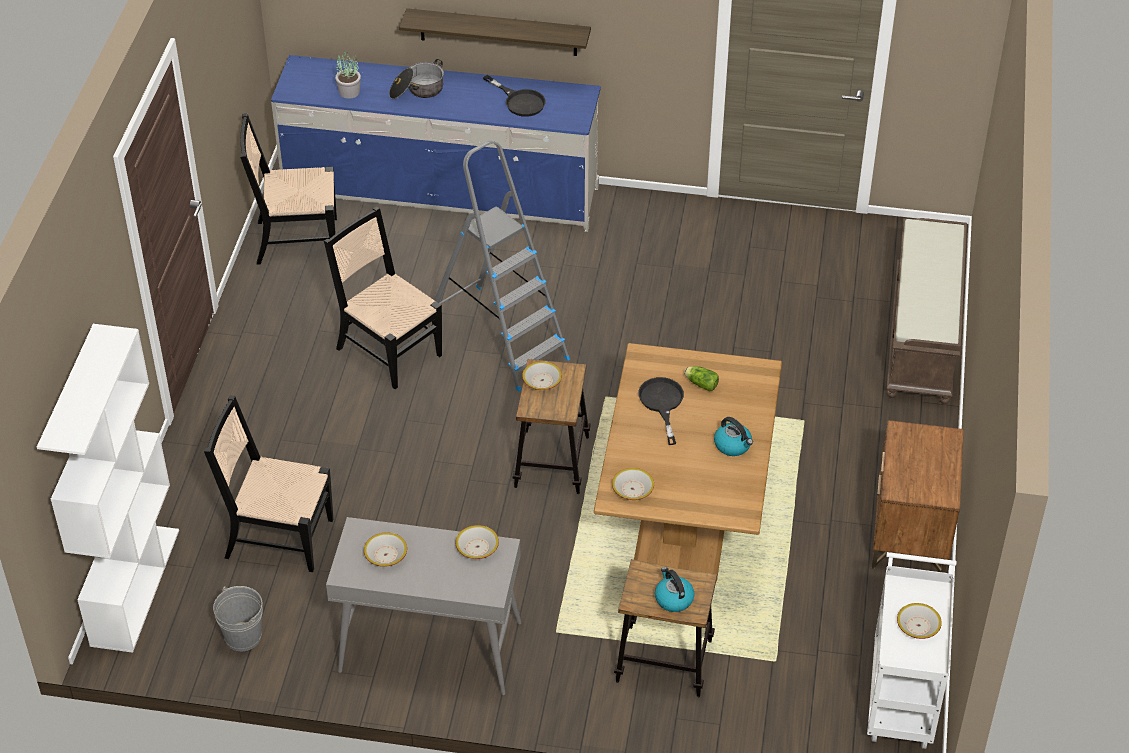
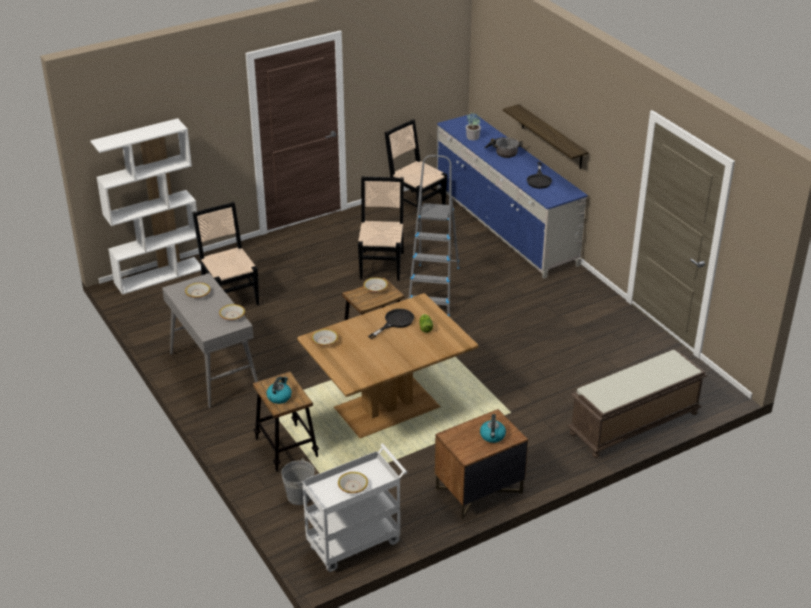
camera: 50 degrees right, 10 degrees down
(243, 636) = (162, 317): grey bucket -> grey bucket (299, 496)
(733, 445) = (395, 357): kettle -> kettle (492, 436)

